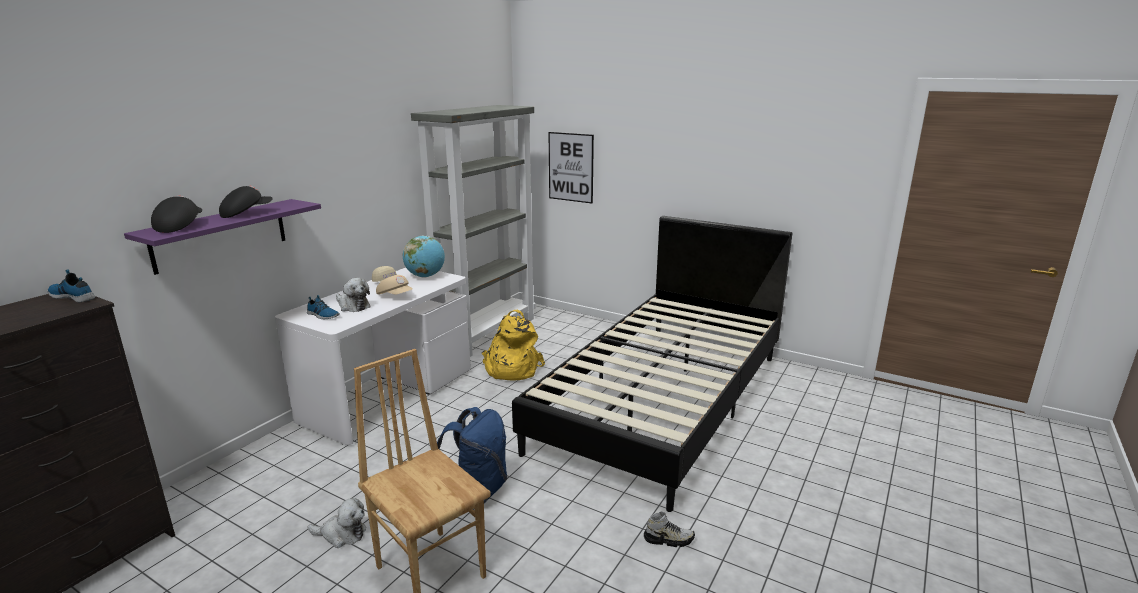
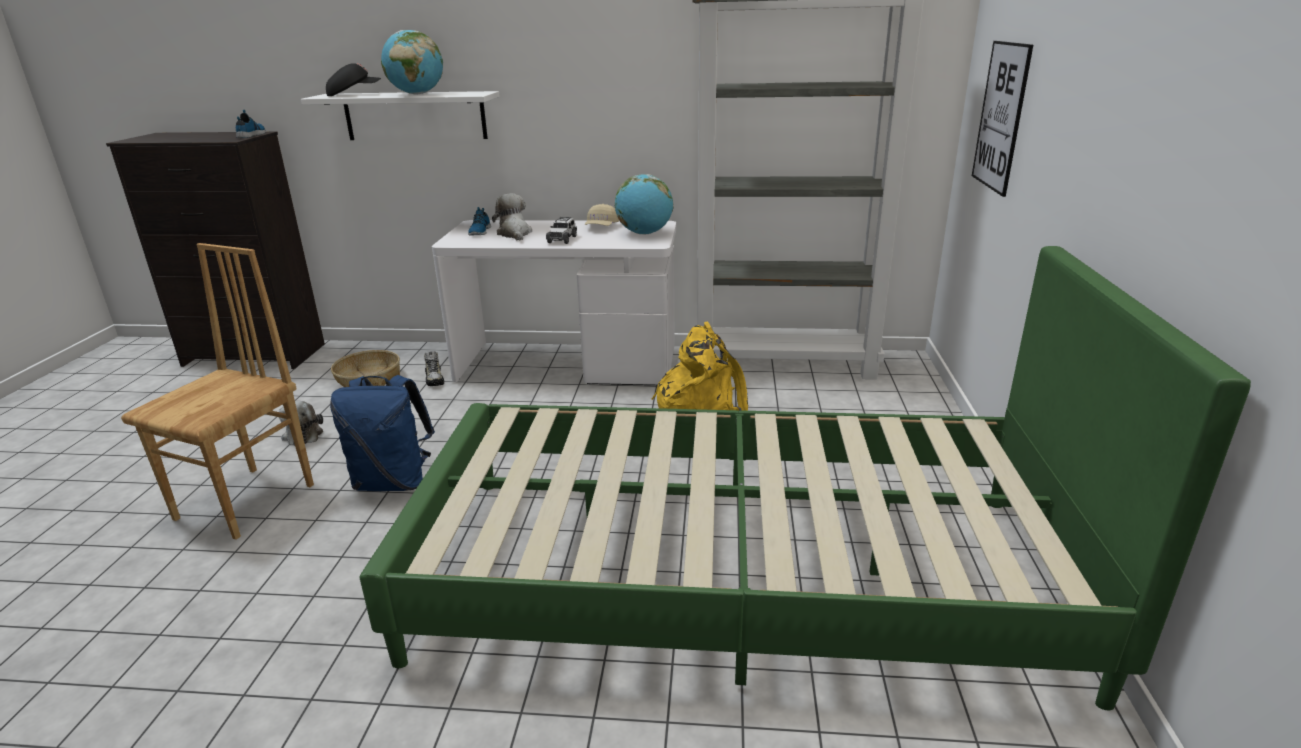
camera: 65 degrees right, 5 degrees up
(220, 235) = (415, 116): purple shelf -> white shelf
(246, 213) = (417, 94): black cap -> globe
(276, 488) = (369, 379): none -> basket
(353, 306) = (514, 234): plush toy -> plush toy turned 150 degrees clockwise
(395, 296) = (562, 239): beige cap -> toy car
(663, 400) = (738, 575): black bed -> green bed
(668, 539) = (319, 681): shoe -> shoe (435, 379)

